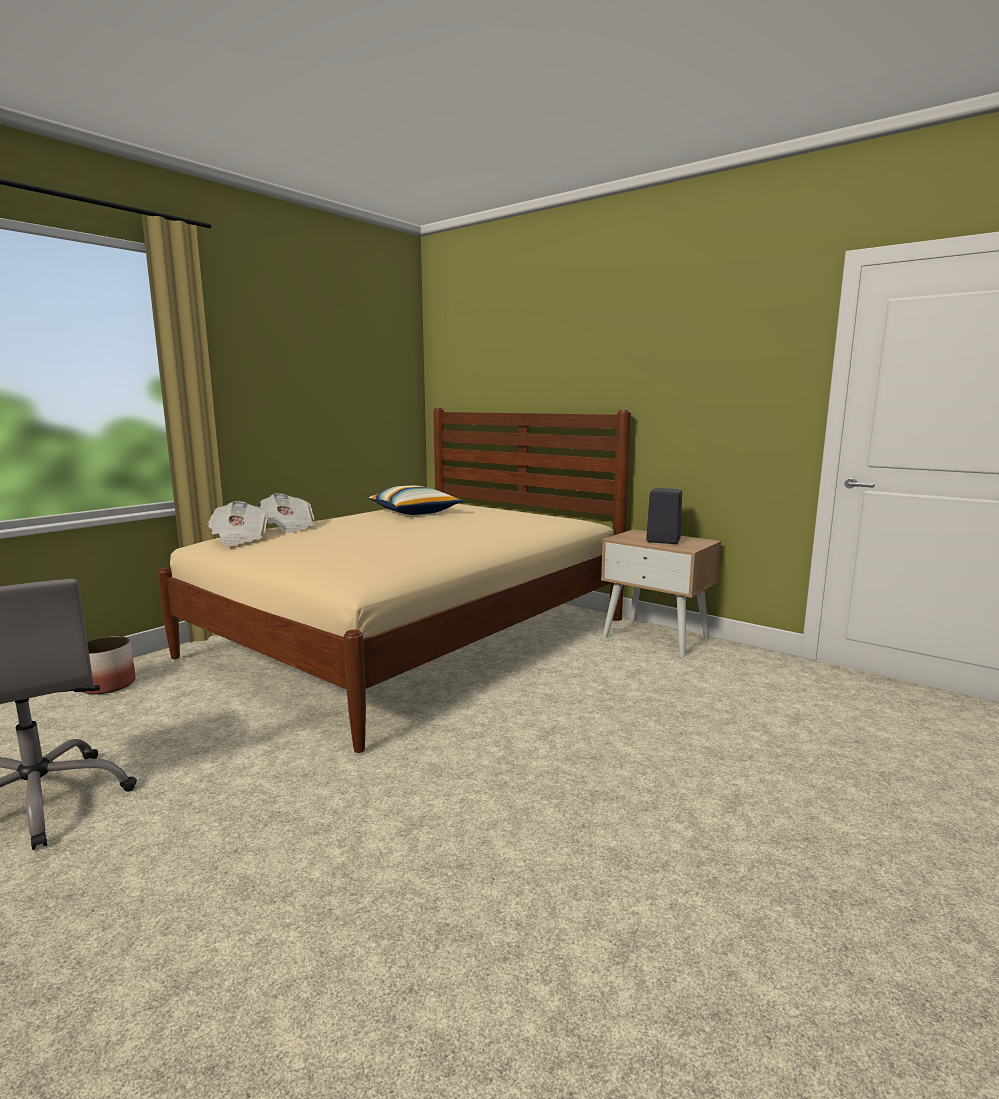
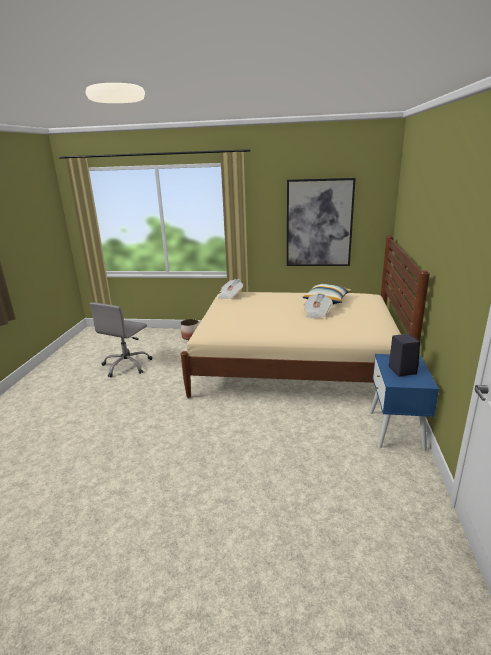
camera: 60 degrees right, 10 degrees up
(288, 528) = (257, 294): newspaper -> newspaper (316, 313)
(331, 391) = (319, 223): none -> picture
(656, 637) = (396, 430): beige nightstand -> blue nightstand

